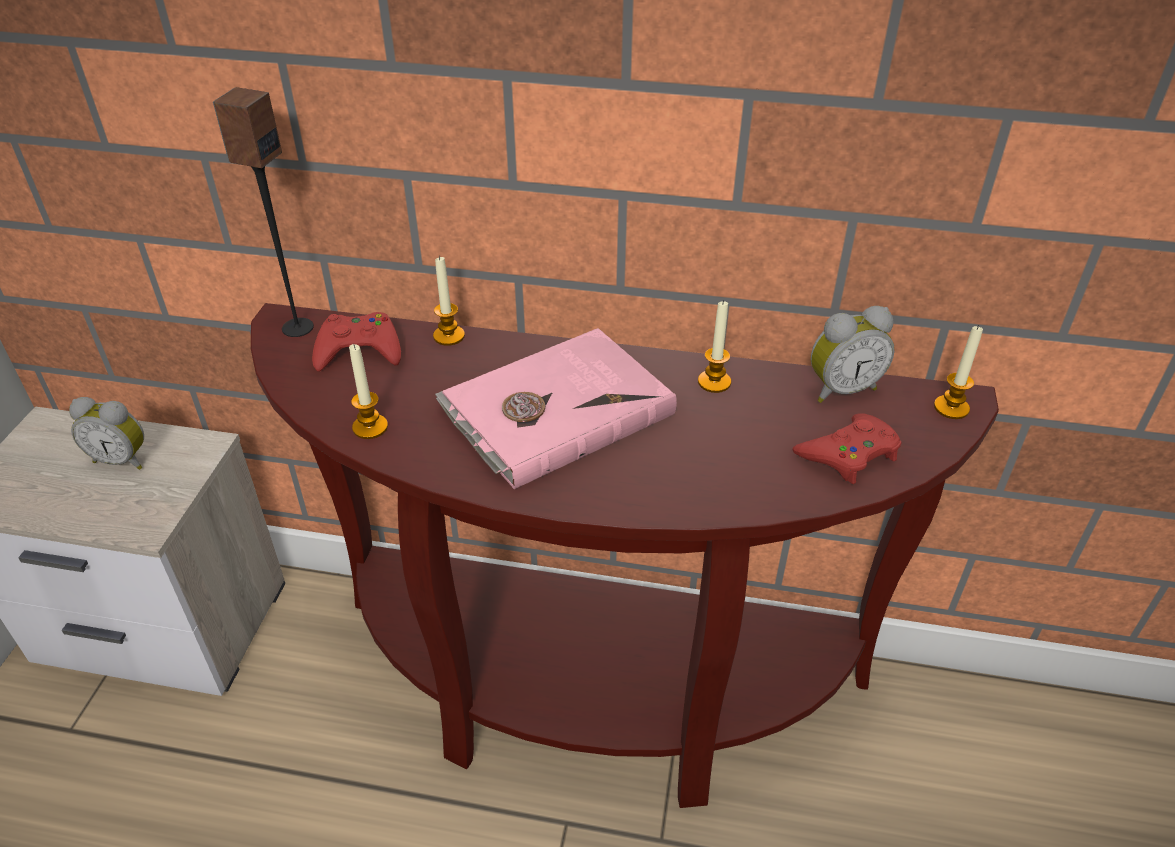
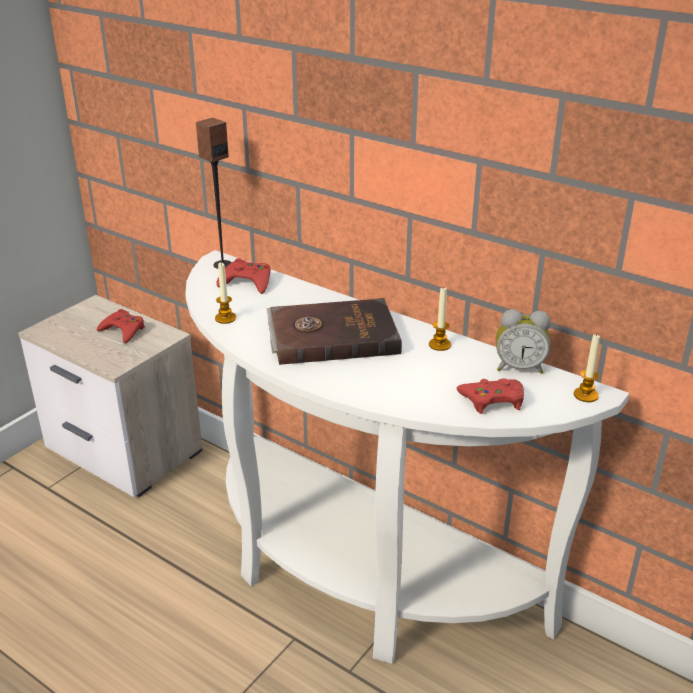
camera: 25 degrees right, 10 degrees down
(123, 459) = (123, 330): alarm clock -> red game controller
(449, 336) = (301, 287): candle -> none
(555, 411) = (332, 335): pink book -> brown book
(590, 694) = (353, 573): brown console table -> white console table

